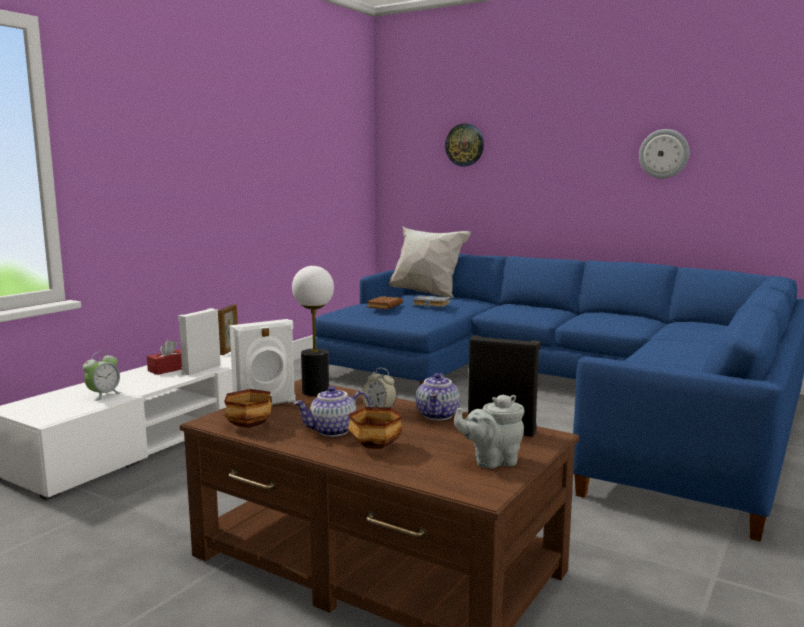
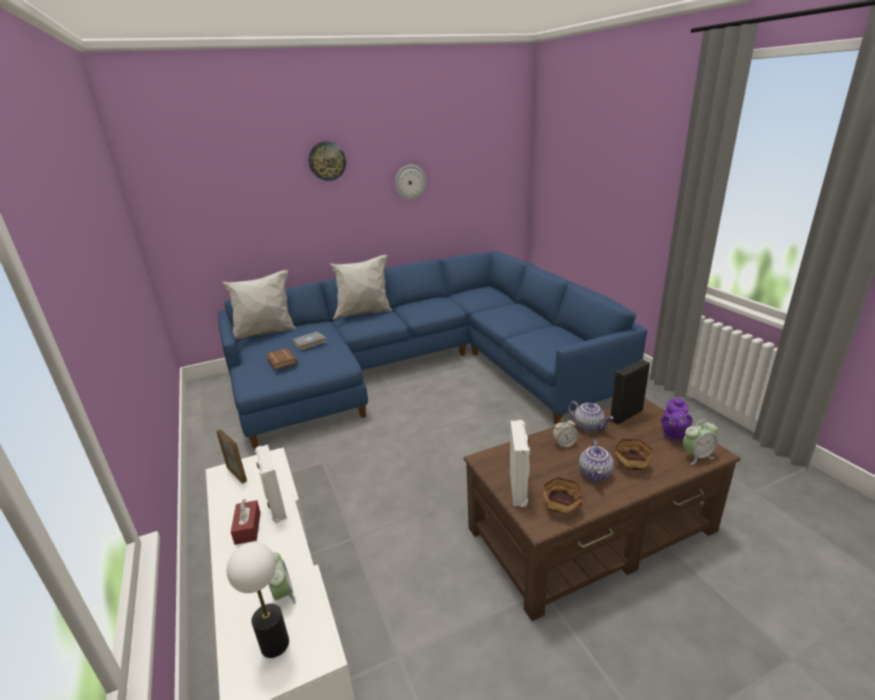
camera: 55 degrees left, 15 degrees up
(316, 391) = (504, 458): table lamp -> table lamp (275, 644)
(453, 481) = (696, 456): none -> alarm clock
(464, 145) = (243, 191): wall clock -> wall clock (327, 161)
(491, 461) = (672, 435): grey teapot -> purple teapot
(534, 306) = (364, 314): none -> white pillow

